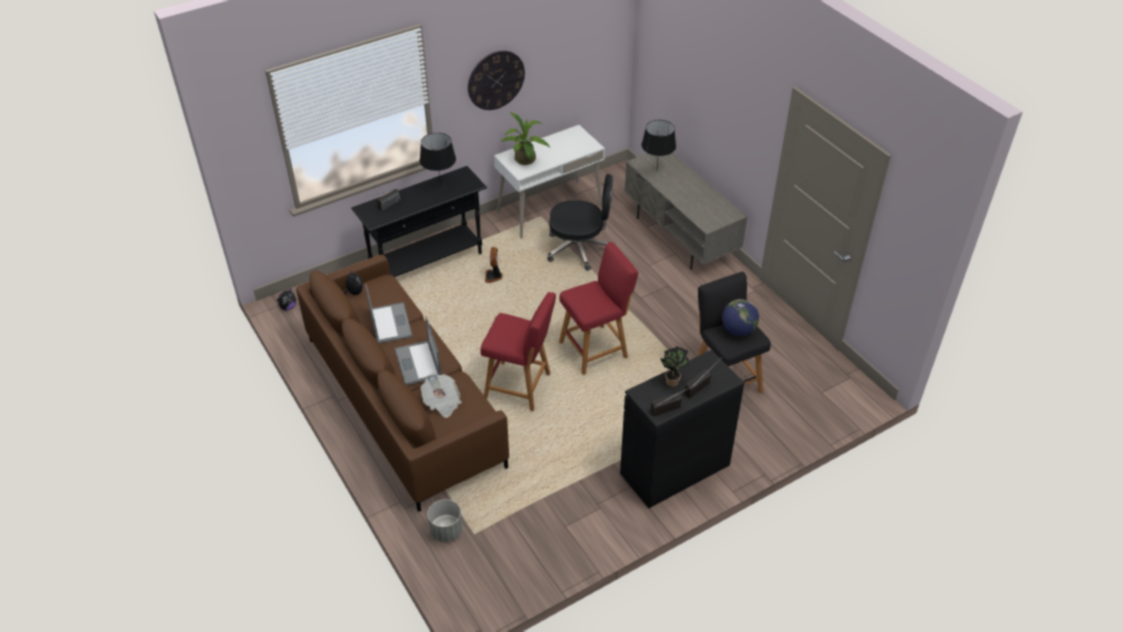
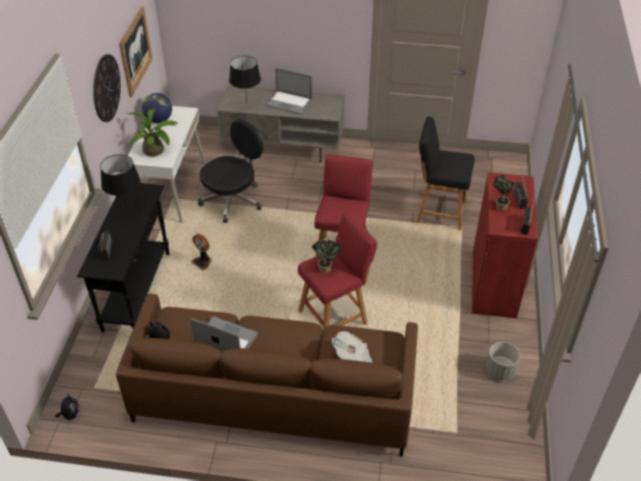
camera: 50 degrees left, 0 degrees up
(418, 363) = (292, 346): laptop -> laptop (288, 102)
(446, 531) = (438, 449): grey planter -> grey planter (500, 371)
(509, 329) = (326, 268): none -> potted plant
(568, 65) = (135, 51): none -> picture
(675, 469) = (493, 283): black cabinet -> red cabinet
(738, 330) = (451, 160): globe -> globe (159, 120)

